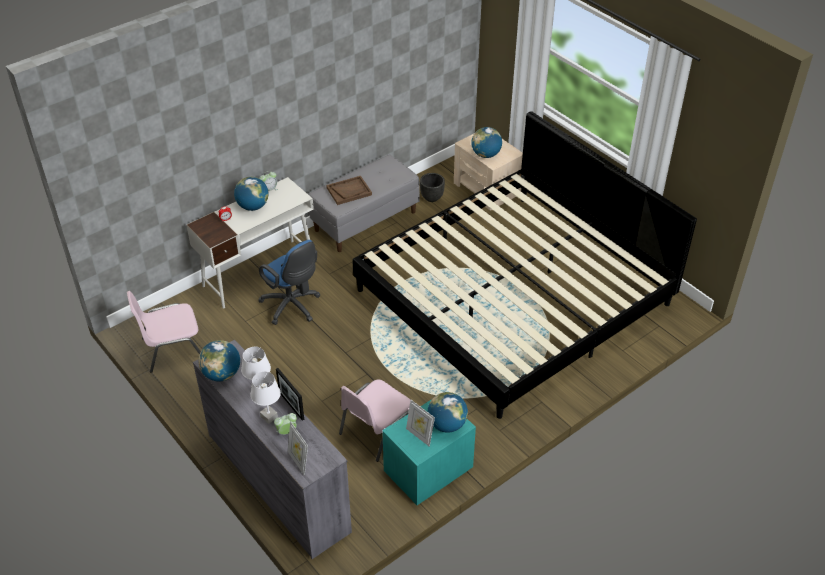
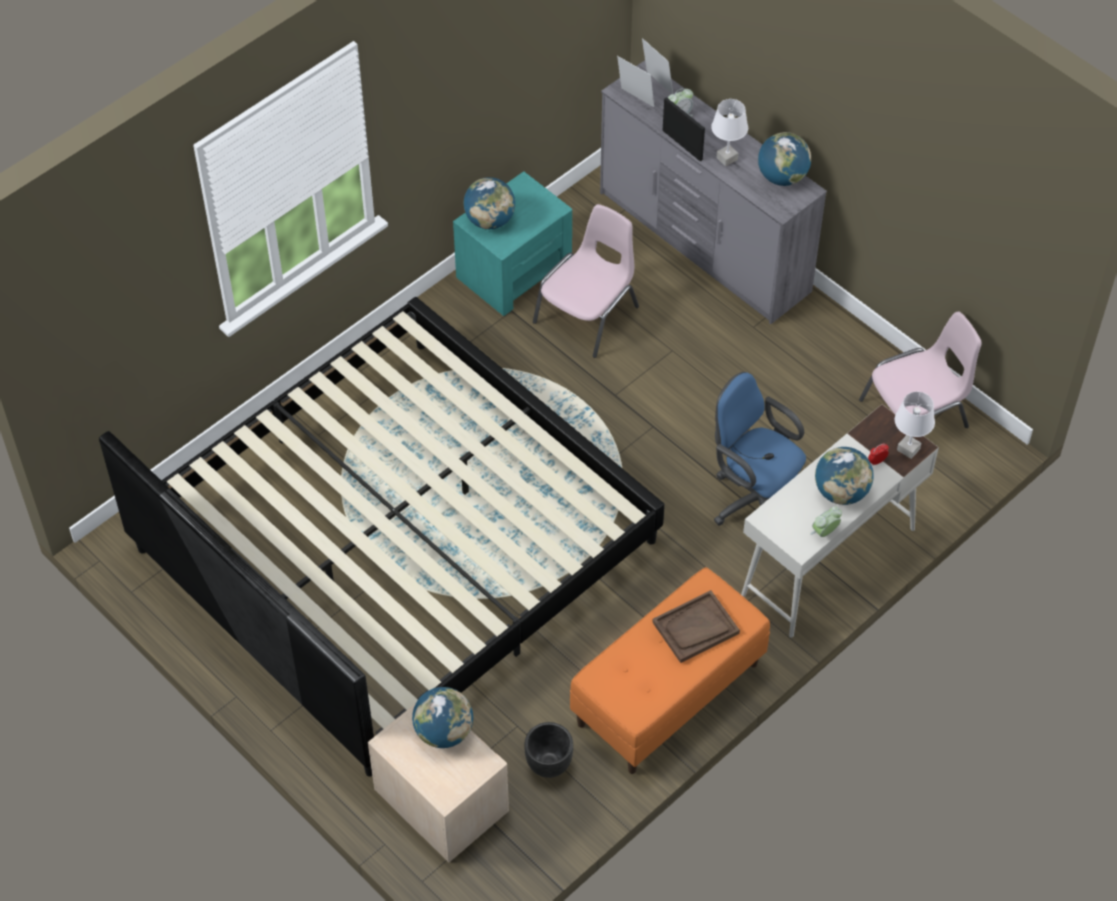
camera: 175 degrees right, 10 degrees up
(269, 417) = (705, 130): white table lamp -> white table lamp (908, 449)
(365, 221) = (668, 695): grey bench -> orange bench
(420, 435) = (523, 205): picture frame -> picture frame (635, 100)

